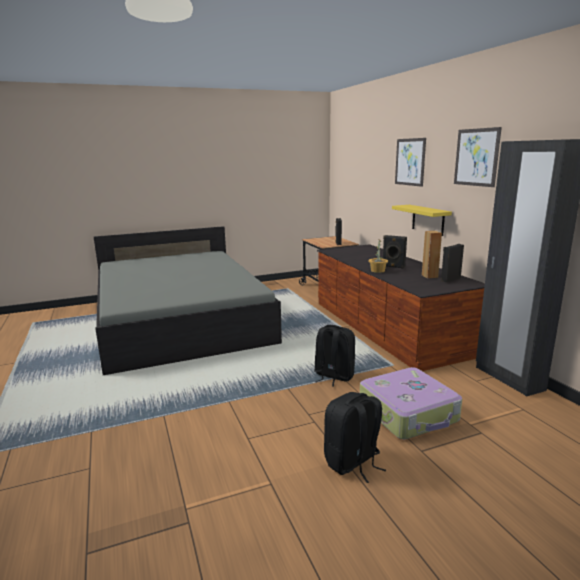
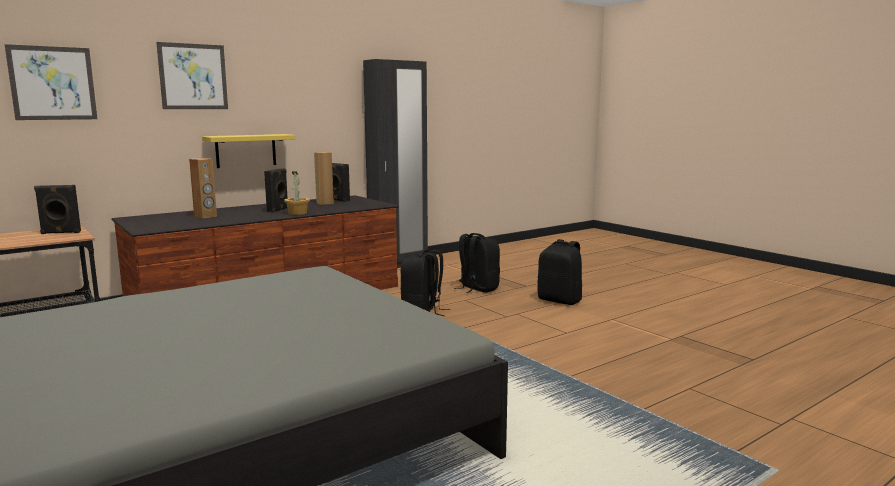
camera: 105 degrees left, 5 degrees down
(368, 255) = (205, 216): none -> brown speaker
(409, 413) = (477, 288): suitcase -> black backpack
(476, 157) = (309, 73): picture -> picture (52, 83)

